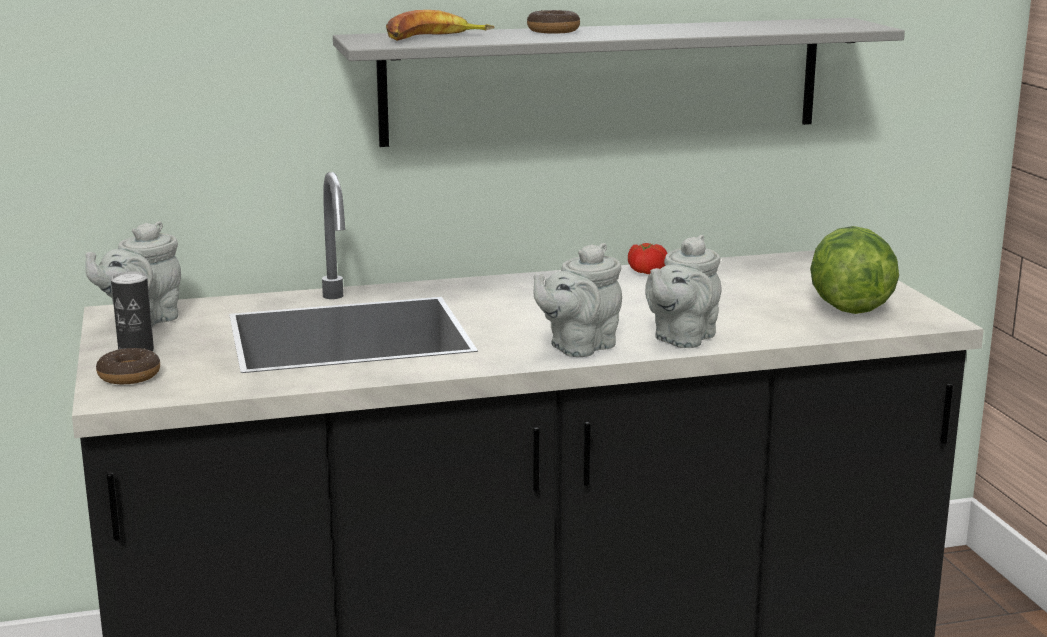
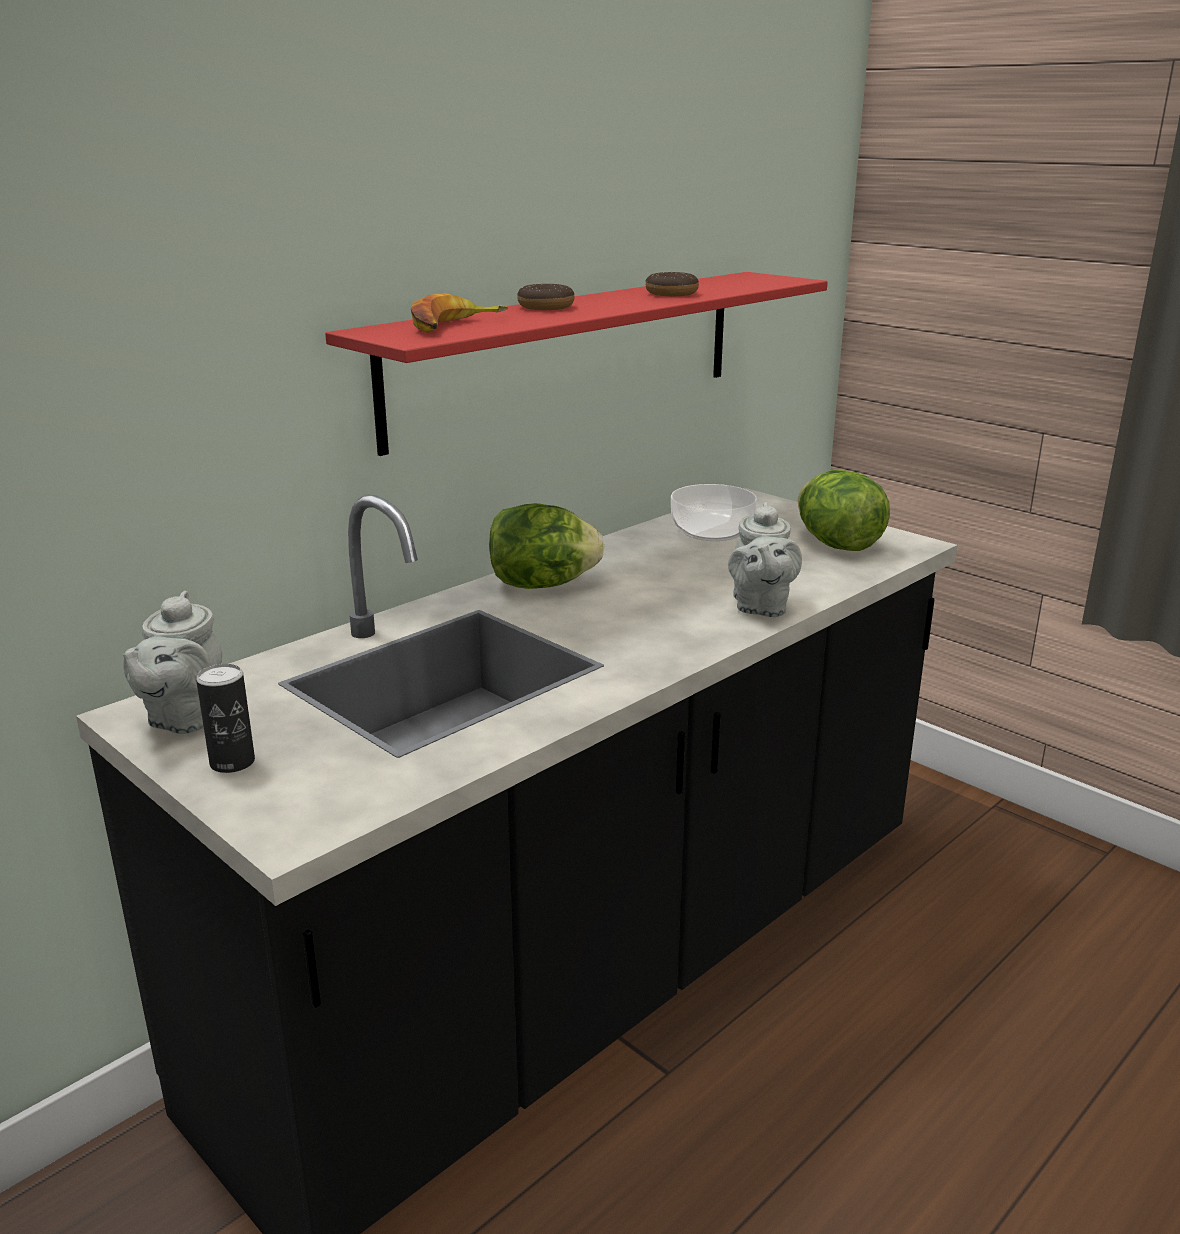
camera: 30 degrees left, 5 degrees up
(129, 376) = (270, 799): donut -> donut (671, 293)
(519, 289) = (542, 585): none -> lettuce
(578, 347) = (689, 638): grey teapot -> none
(604, 80) = (570, 354): grey shelf -> red shelf
(645, 271) = (625, 542): tomato -> none
(740, 276) = (711, 531): none -> bowl

